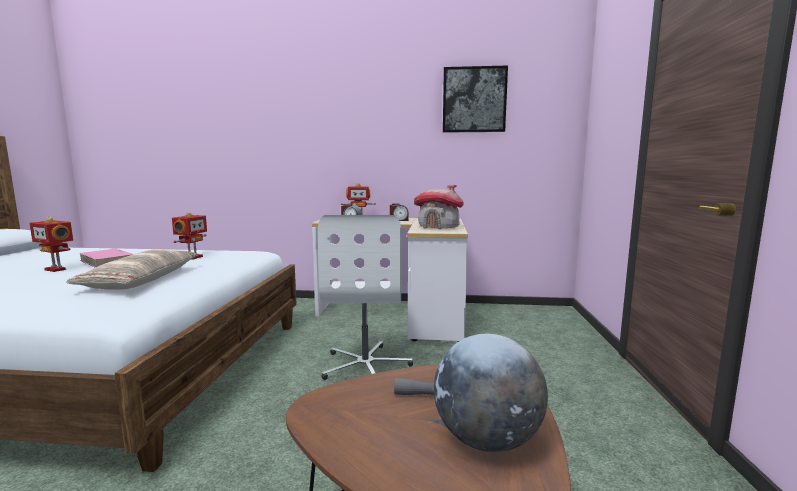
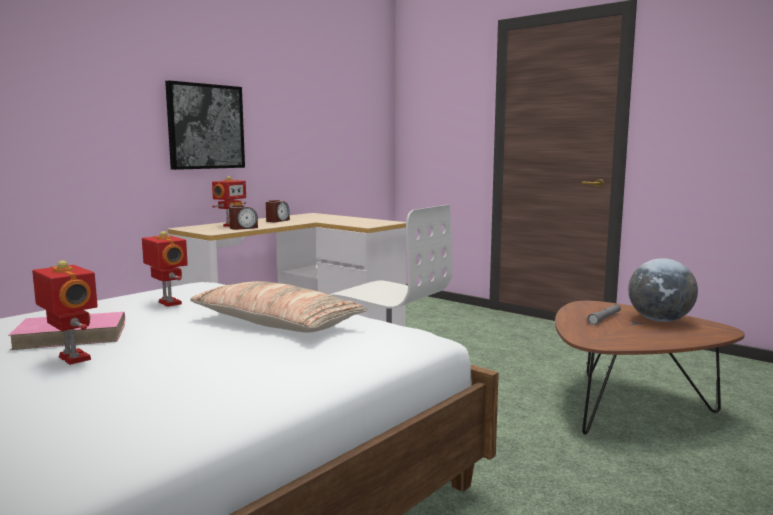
camera: 55 degrees left, 0 degrees up
(57, 269) = (72, 359): toy robot -> toy robot turned 105 degrees counterclockwise
(439, 227) = (354, 220): toy house -> none
(474, 100) = (316, 77): picture -> picture (205, 126)

